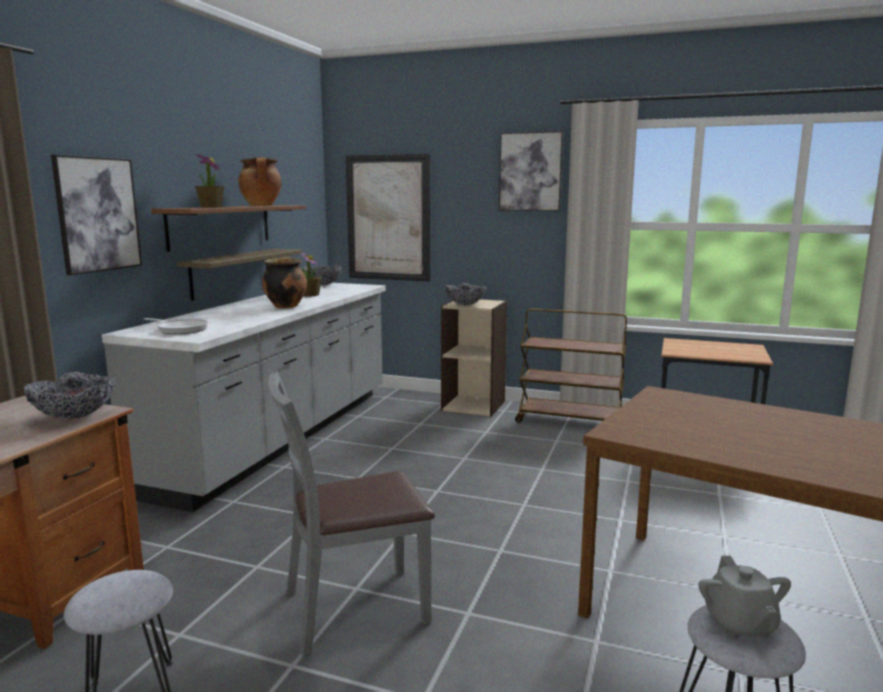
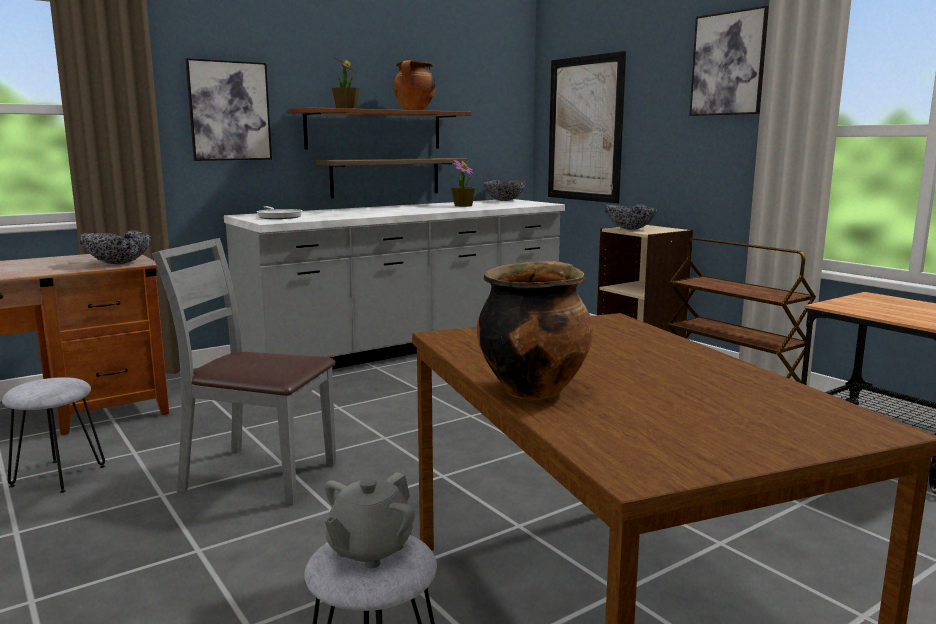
camera: 35 degrees right, 0 degrees up
(285, 306) = (411, 210): cooking pot -> cooking pot (533, 389)

